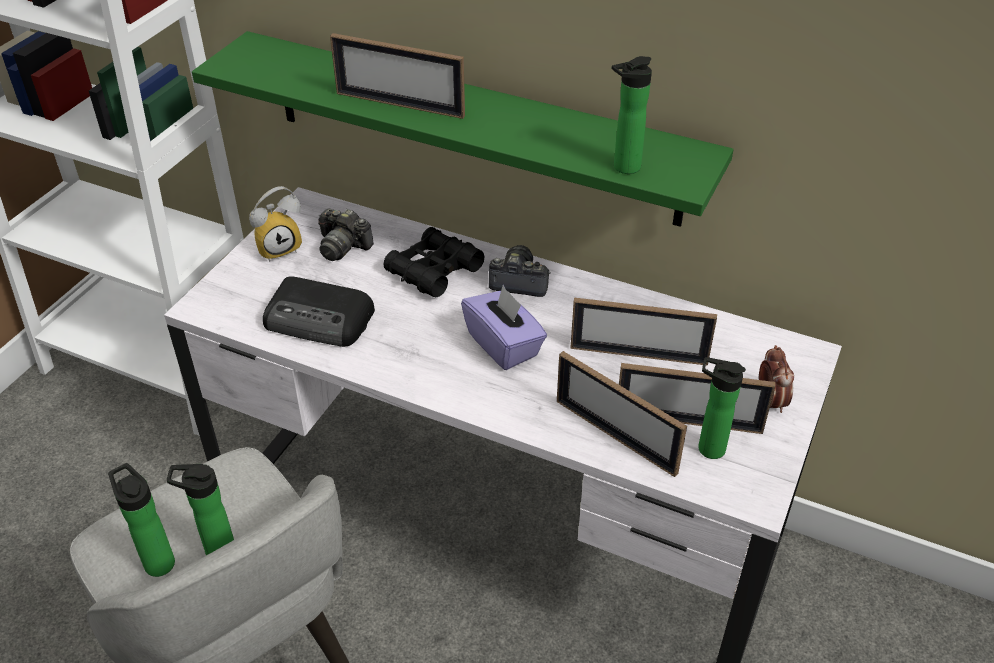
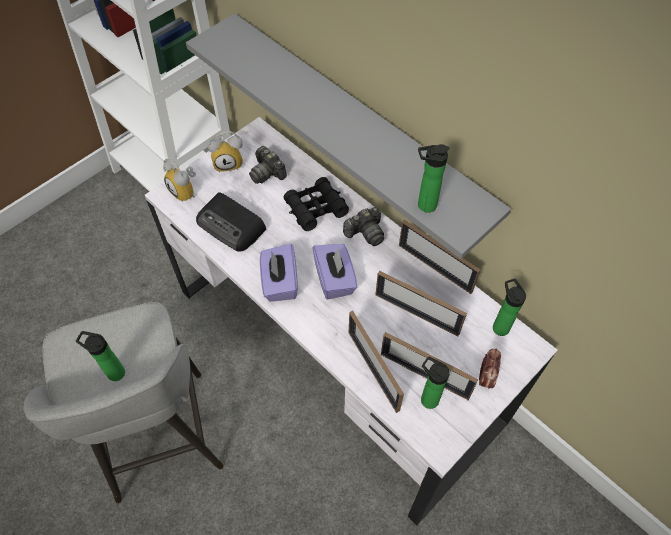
camera: 20 degrees right, 15 degrees up
(157, 561) = (81, 366): bottle -> bottle (499, 326)
(229, 295) = (186, 191): none -> alarm clock
(400, 104) = (302, 107): picture frame -> picture frame (435, 268)
(426, 368) = (280, 282): none -> purple tissue box
(471, 127) = (357, 125): green shelf -> grey shelf
(519, 282) = (365, 233): camera -> camera turned 120 degrees clockwise

